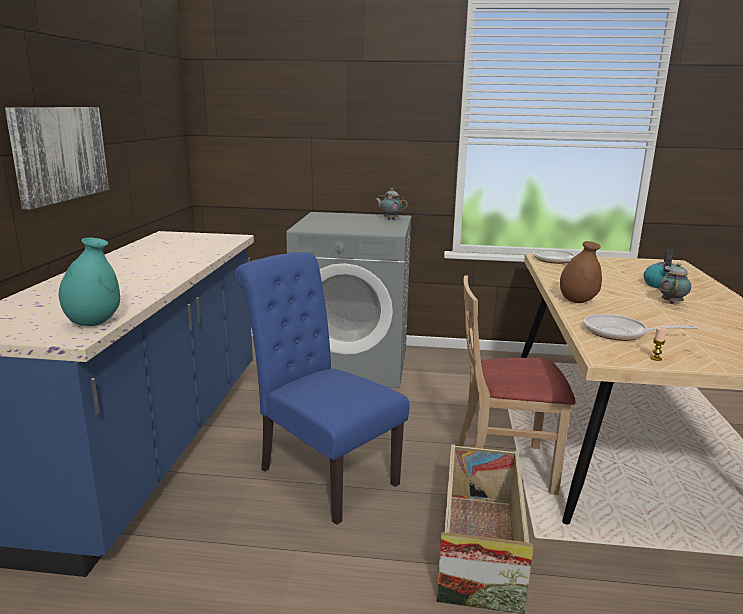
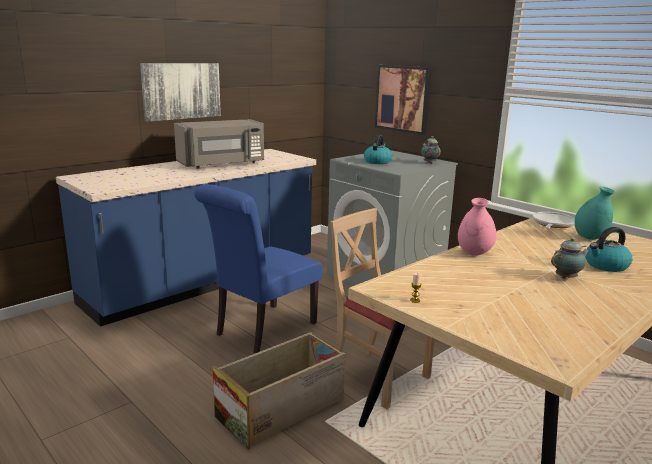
camera: 40 degrees right, 0 degrees up
(93, 323) = (120, 185): turquoise vase -> turquoise vase (590, 237)
(156, 261) = (222, 164): none -> grey microwave
(321, 473) = (261, 330): blue chair -> blue chair turned 135 degrees counterclockwise
(324, 148) = (403, 99): none -> picture
(343, 226) = (377, 162): none -> kettle
(577, 301) = (474, 253): brown vase -> pink vase
(620, 333) = (440, 280): frying pan -> none

